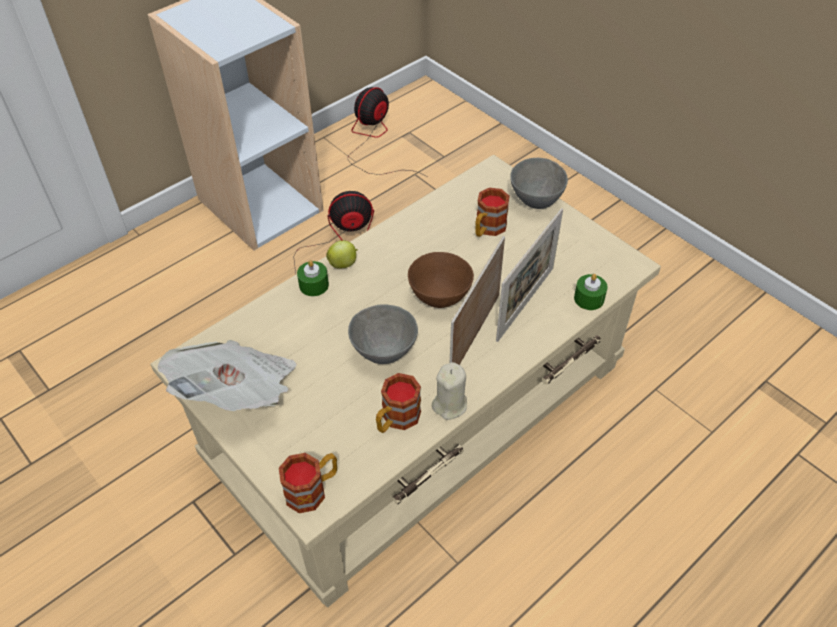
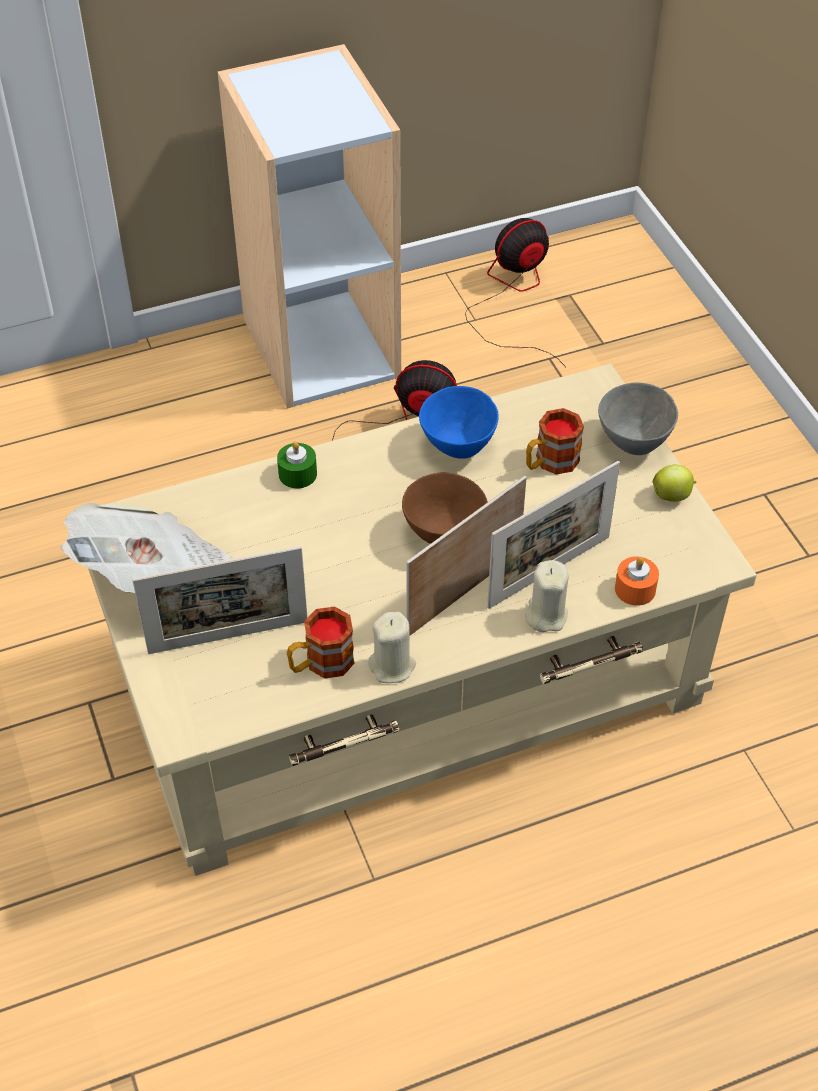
camera: 20 degrees right, 0 degrees up
(313, 489) = (190, 711): mug -> none
(316, 421) = (228, 637): none -> picture frame
(343, 264) = (345, 457): apple -> apple (672, 496)
(384, 353) = (343, 582): grey bowl -> none
(418, 235) = (457, 446): none -> blue bowl
(539, 334) = (545, 615): none -> beige candle
(589, 298) = (635, 589): green candle -> orange candle

